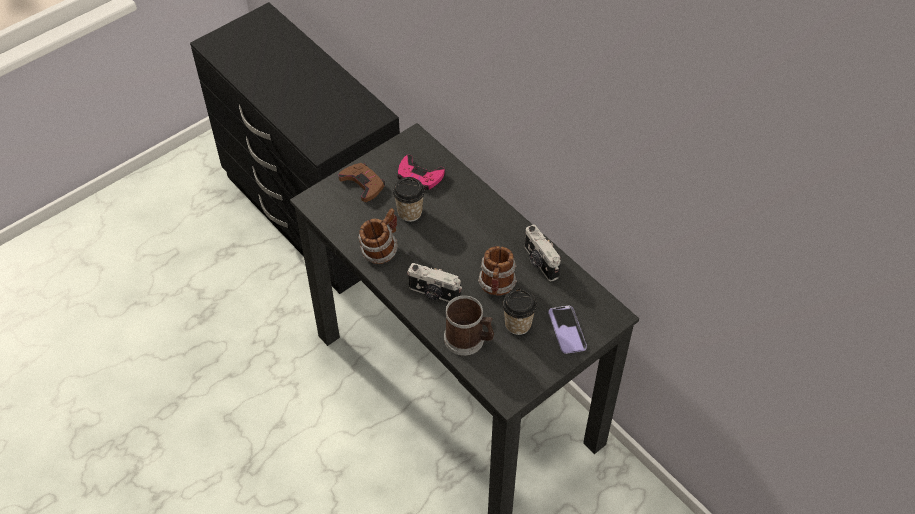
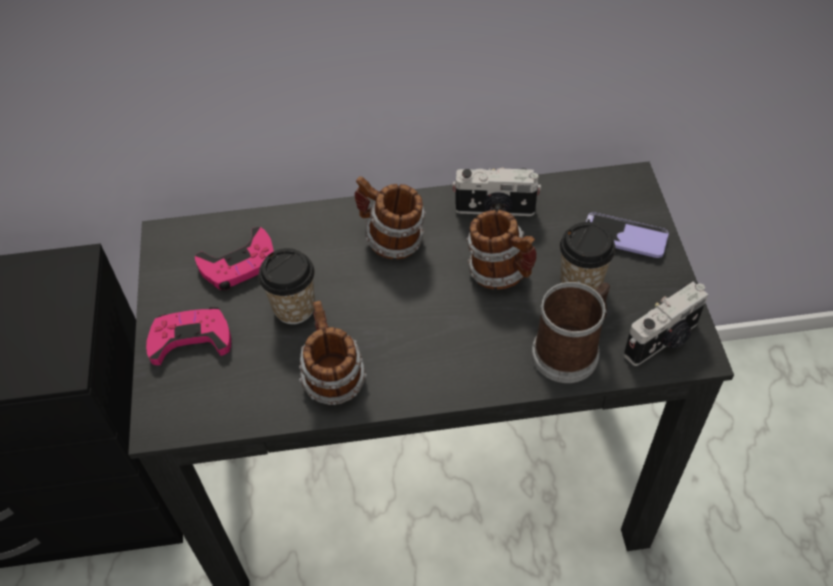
camera: 55 degrees left, 0 degrees up
(363, 184) = (190, 339): brown game controller -> pink game controller
(434, 293) = (461, 351): camera -> camera (663, 340)
(482, 228) = (391, 240): none -> mug

